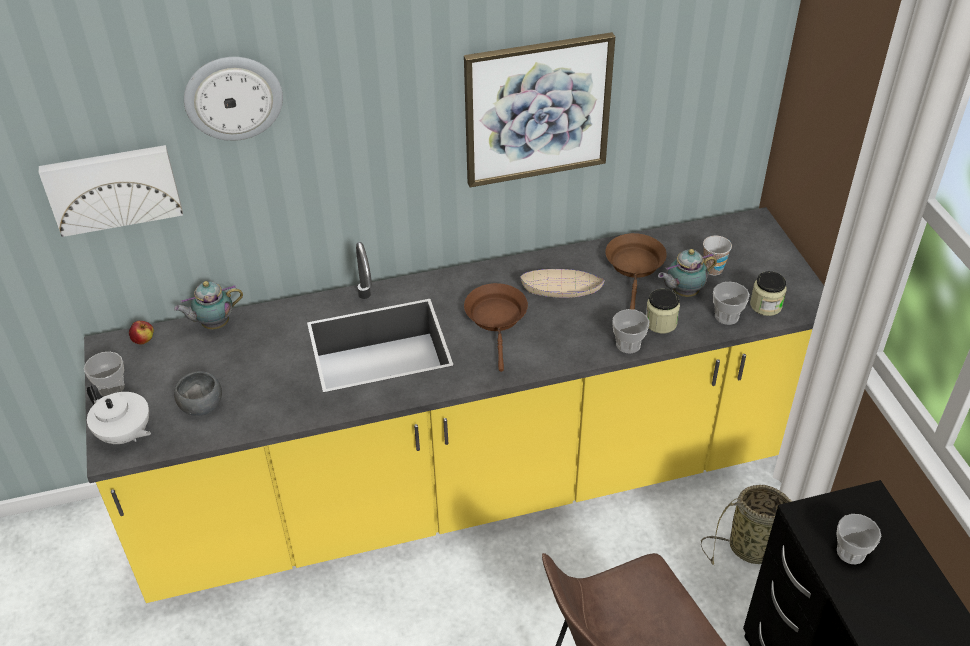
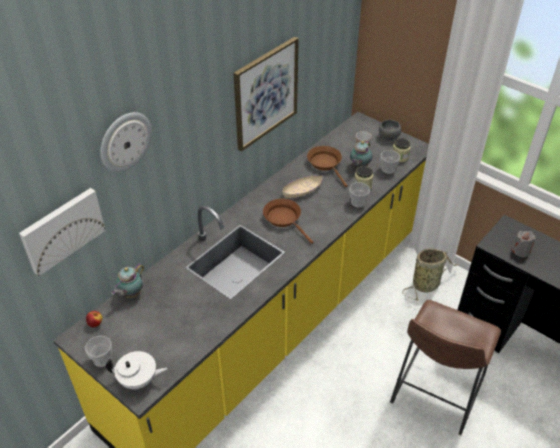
camera: 35 degrees left, 0 degrees up
(201, 405) = (168, 340): grey bowl -> grey bowl (388, 136)
(851, 552) = (521, 251): cup -> grey candle

